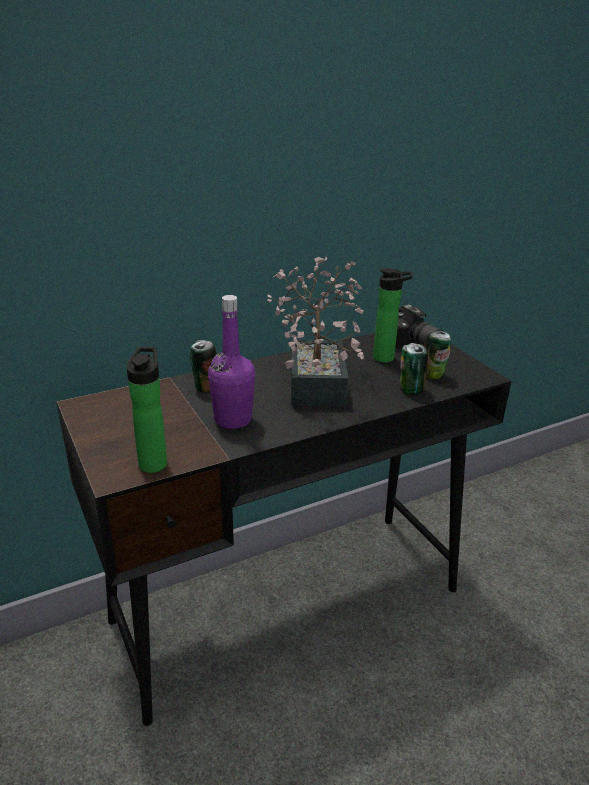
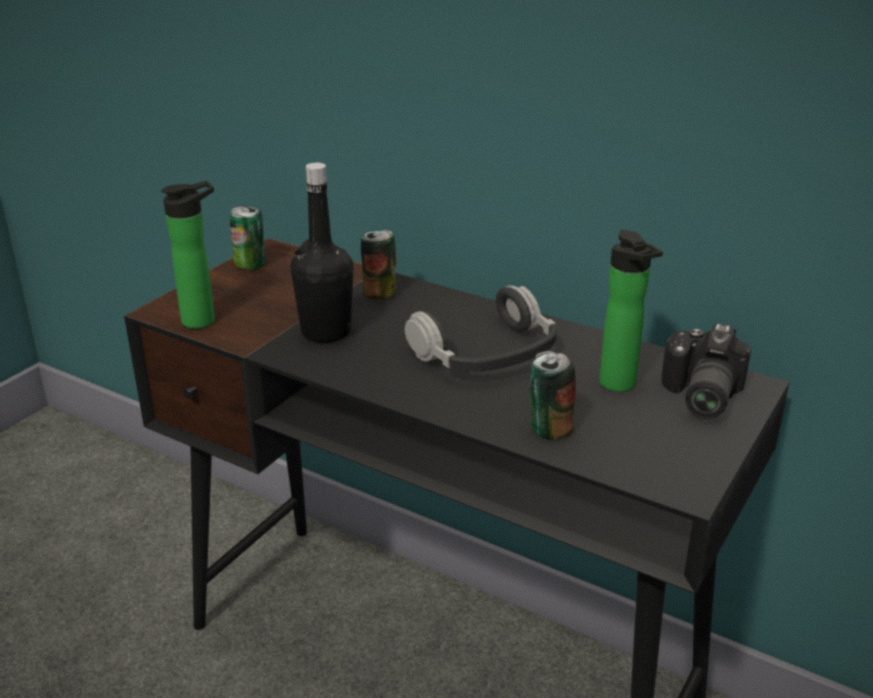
camera: 60 degrees right, 0 degrees up
(233, 420) = (326, 332): purple bottle -> black bottle
(317, 379) = (486, 352): potted plant -> headphones
(433, 375) = (620, 438): can -> can (250, 265)

